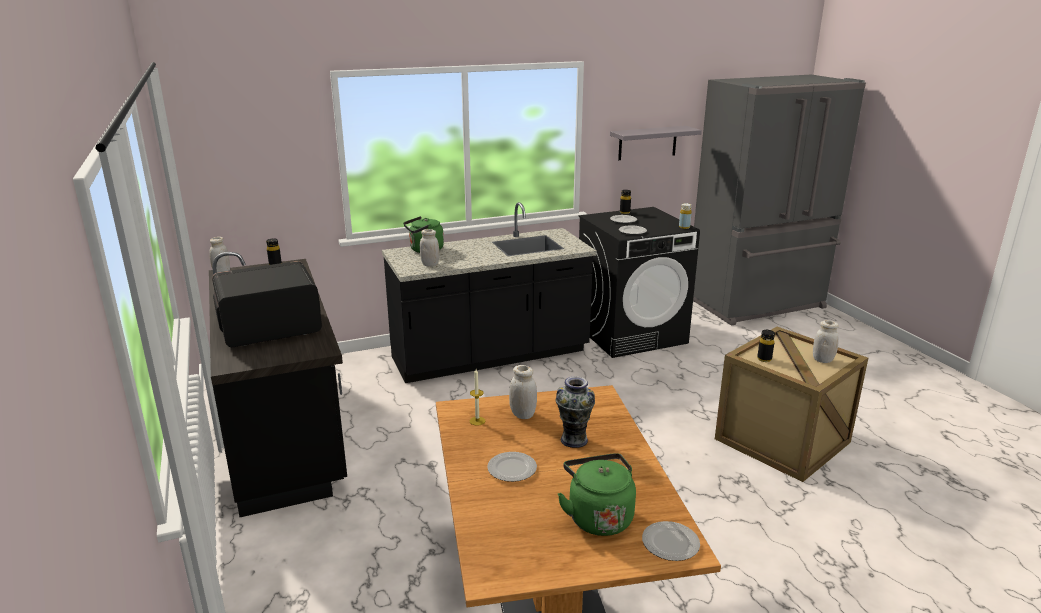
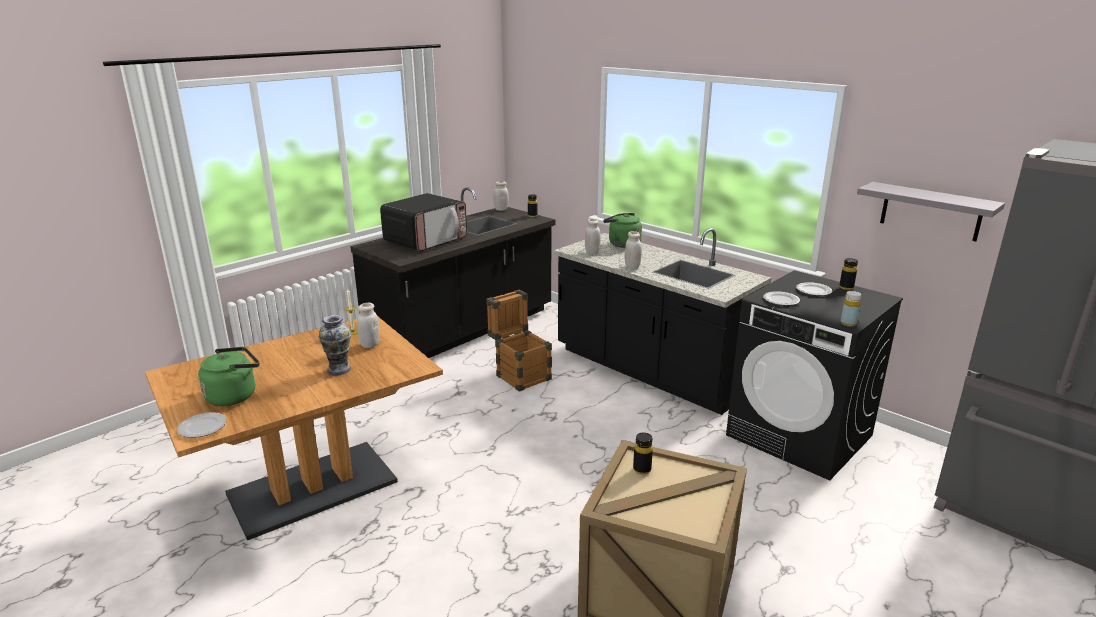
camera: 65 degrees right, 0 degrees up
(269, 328) = (426, 240): microwave -> microwave turned 90 degrees clockwise
(430, 420) = (520, 375): none -> crate
(511, 469) = (290, 355): plate -> none
(822, 360) = (683, 515): white jar -> white jar (632, 267)

